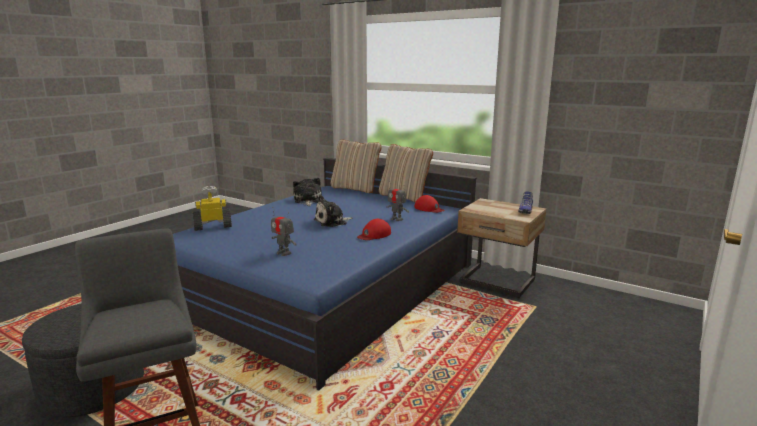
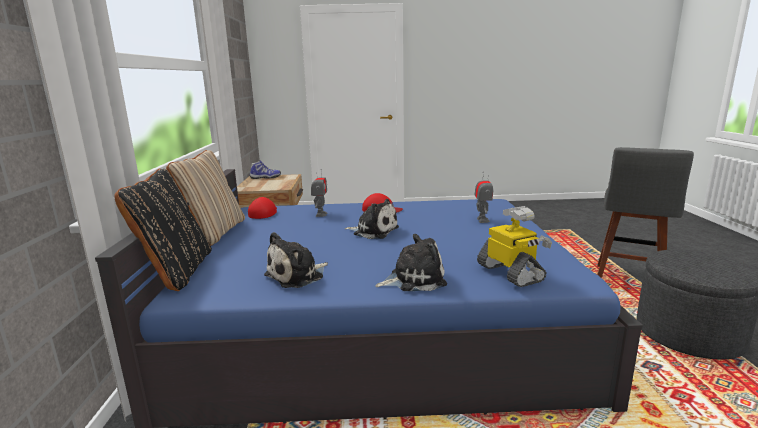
camera: 125 degrees left, 0 degrees up
(213, 226) = (511, 273): toy robot -> toy robot turned 150 degrees counterclockwise
(257, 213) = (414, 279): none -> plush toy
(355, 189) = (176, 271): beige pillow -> black pillow

